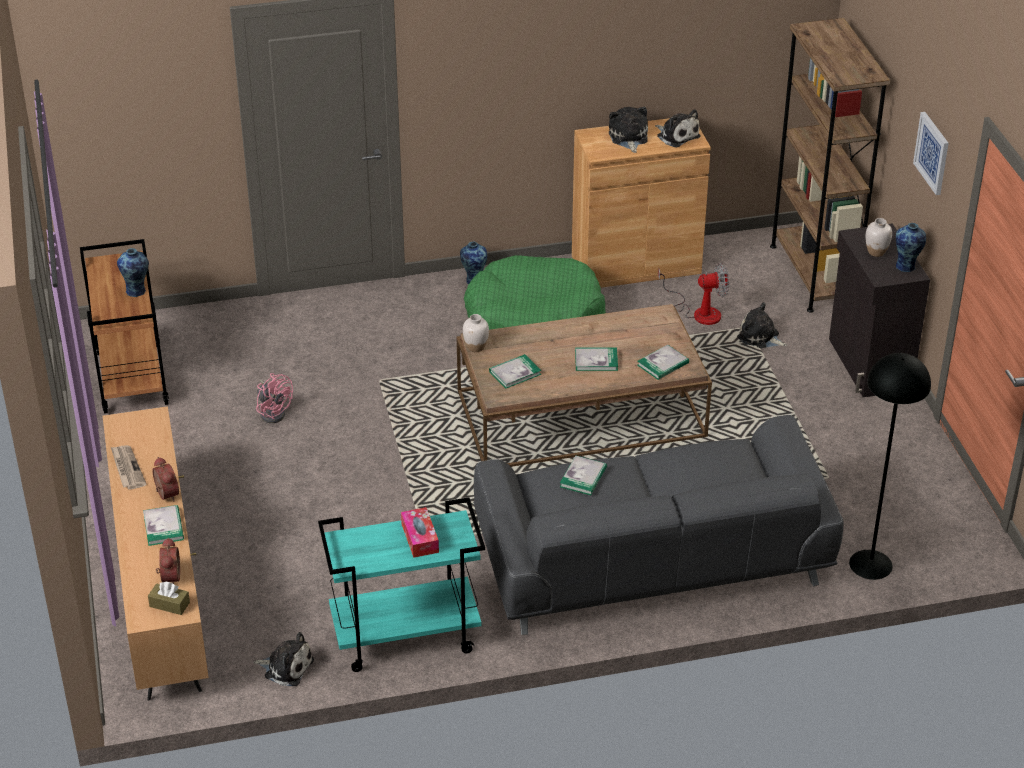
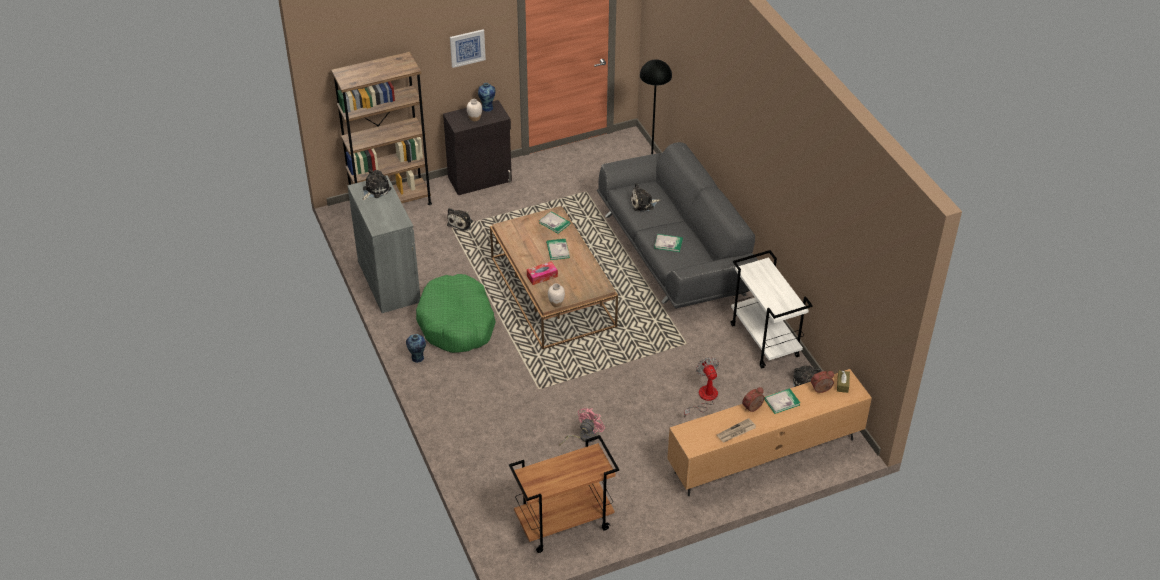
camera: 100 degrees left, 5 degrees up
(137, 291) = (564, 460): vase -> none
(404, 637) = (765, 341): turquoise cart -> white cart
(420, 538) = (764, 281): tissue box -> tissue box (542, 276)
(515, 373) = (578, 283): book -> none
(628, 138) = (380, 211): plush toy -> plush toy (643, 204)
(636, 264) = (389, 281): brown cabinet -> grey cabinet
(699, 312) = (438, 249): fan -> fan (704, 398)

